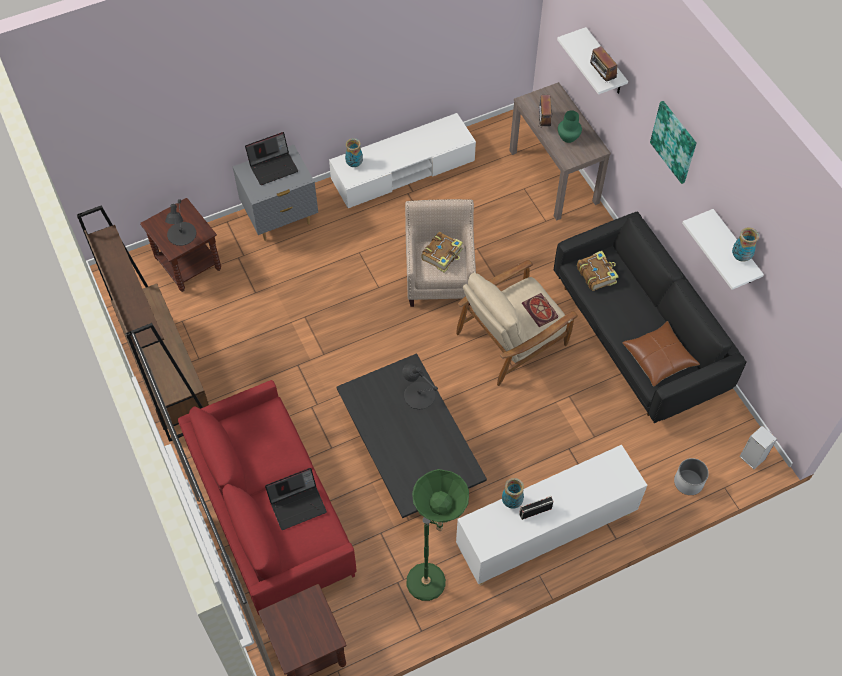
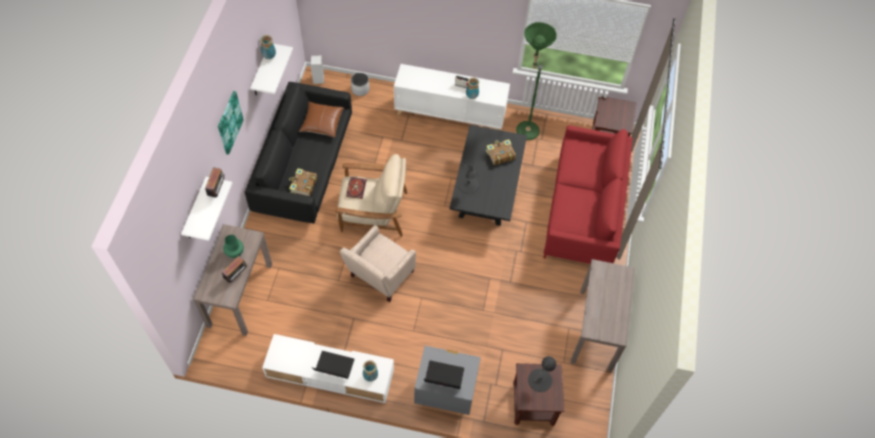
camera: 145 degrees left, 0 degrees up
(167, 376) = (596, 329): brown bookcase -> brown console table
(298, 504) = (579, 167): laptop -> laptop (333, 368)
(442, 255) = (380, 255): book -> book (500, 154)

